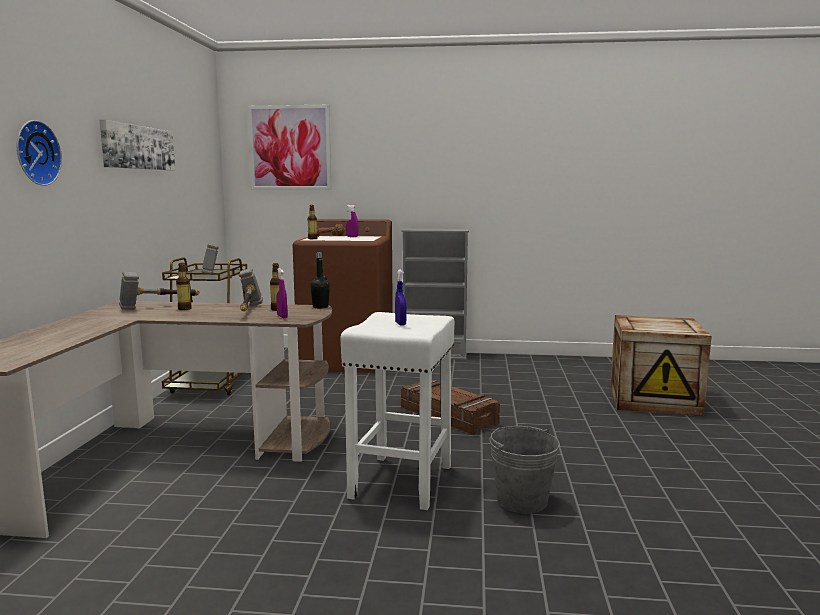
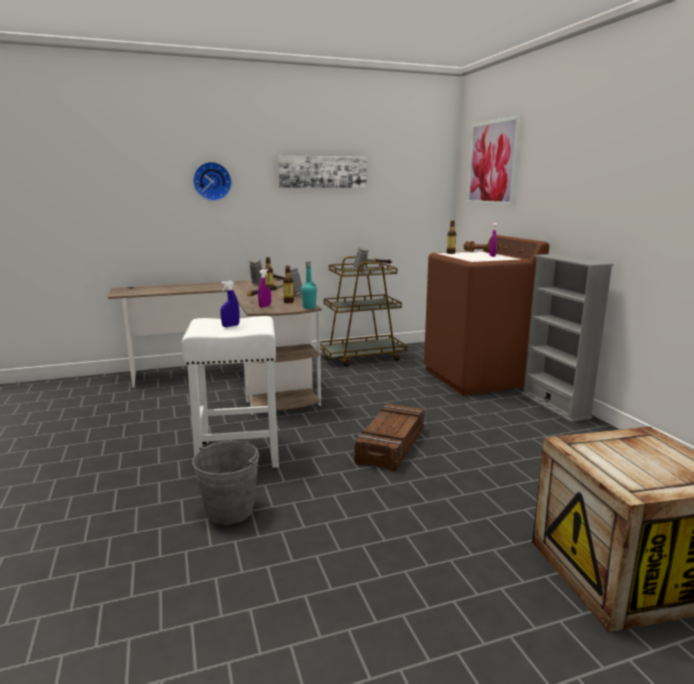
camera: 65 degrees right, 5 degrees up
(320, 307) = (309, 307): black bottle -> turquoise bottle

